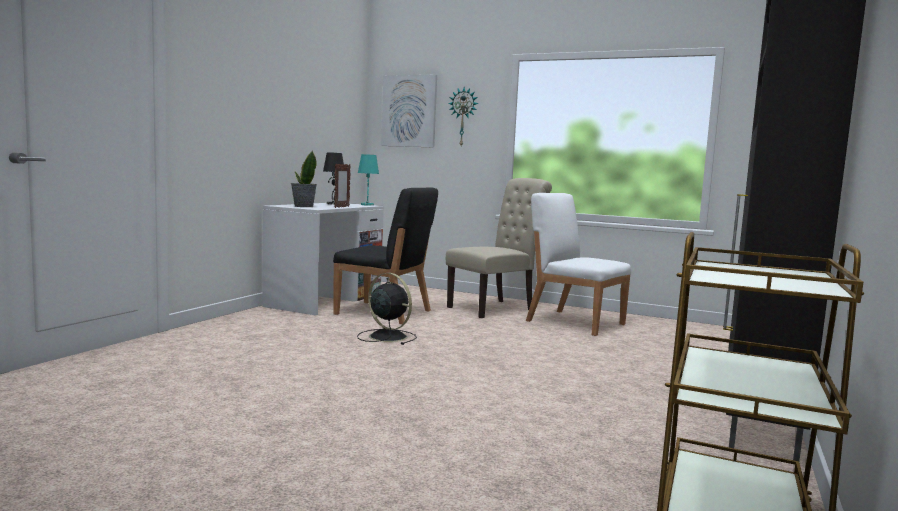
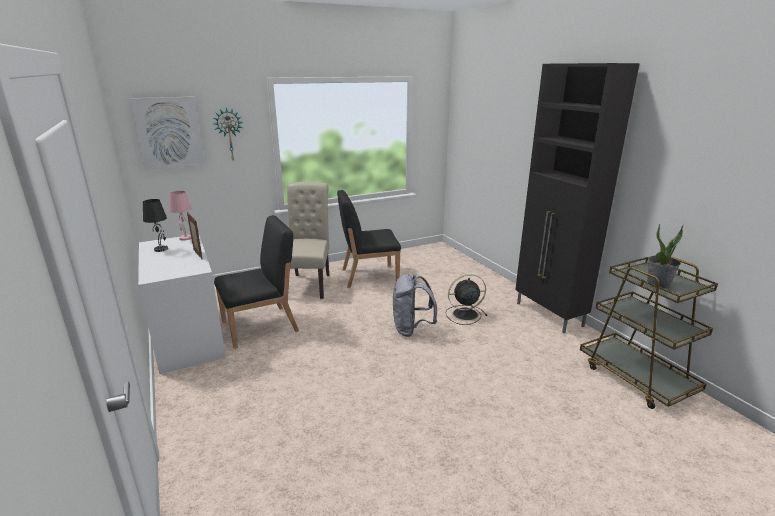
camera: 50 degrees left, 15 degrees up
(303, 206) = (173, 269): potted plant -> potted plant (658, 284)
(367, 205) = (185, 238): turquoise table lamp -> pink table lamp
(386, 336) = (318, 349): black fan -> black fan (464, 314)
(507, 361) = (411, 329): none -> grey backpack
(574, 322) = (368, 276): white chair -> black chair

